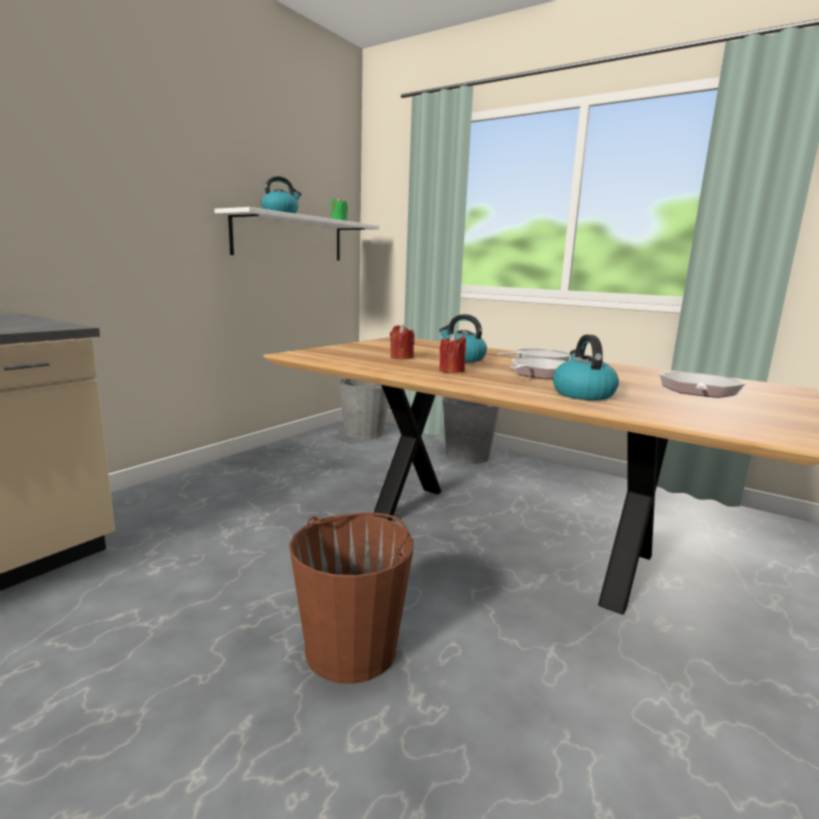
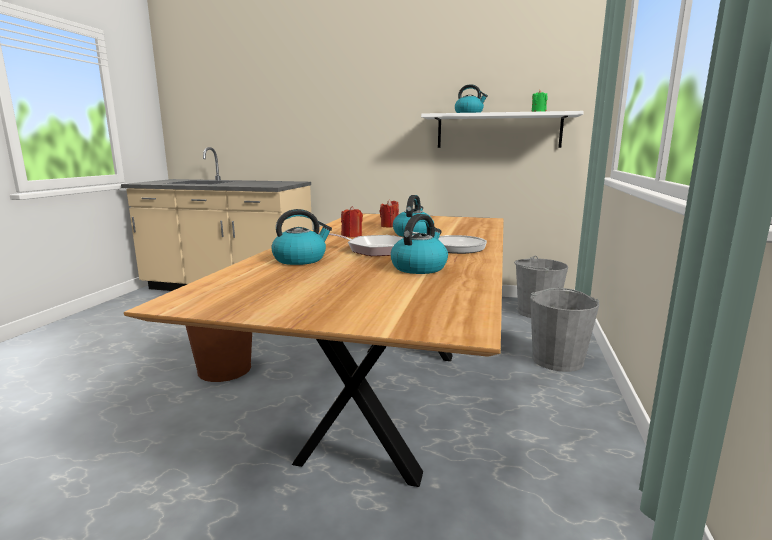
camera: 70 degrees right, 0 degrees up
(621, 374) = (419, 267): none -> kettle
(698, 391) = (361, 288): frying pan -> none

